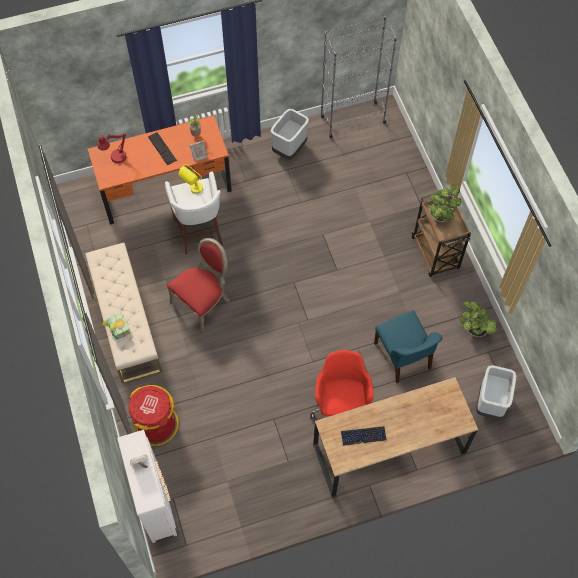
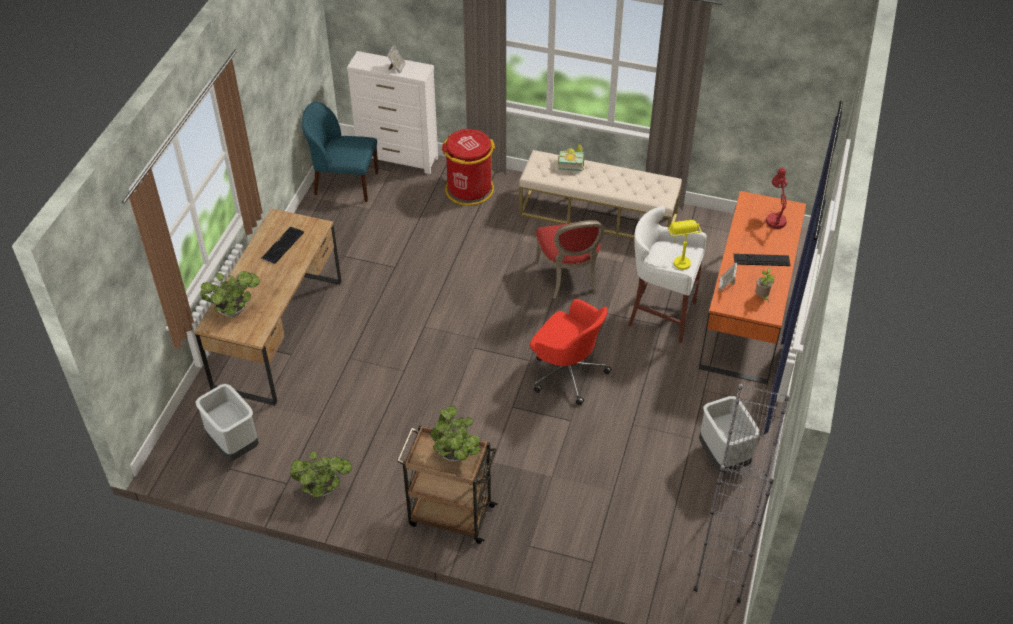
camera: 125 degrees right, 15 degrees down
(341, 405) = (357, 322): red office chair -> red office chair (567, 372)
(403, 357) = (357, 402): blue chair -> blue chair (345, 184)
(441, 418) = (235, 310): none -> potted plant

